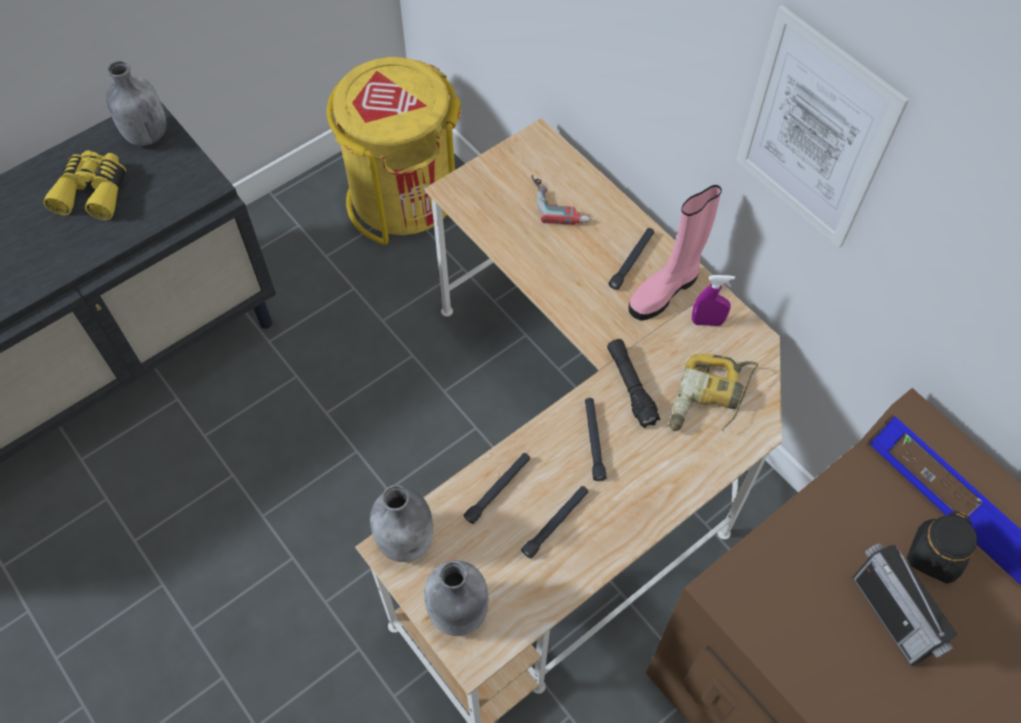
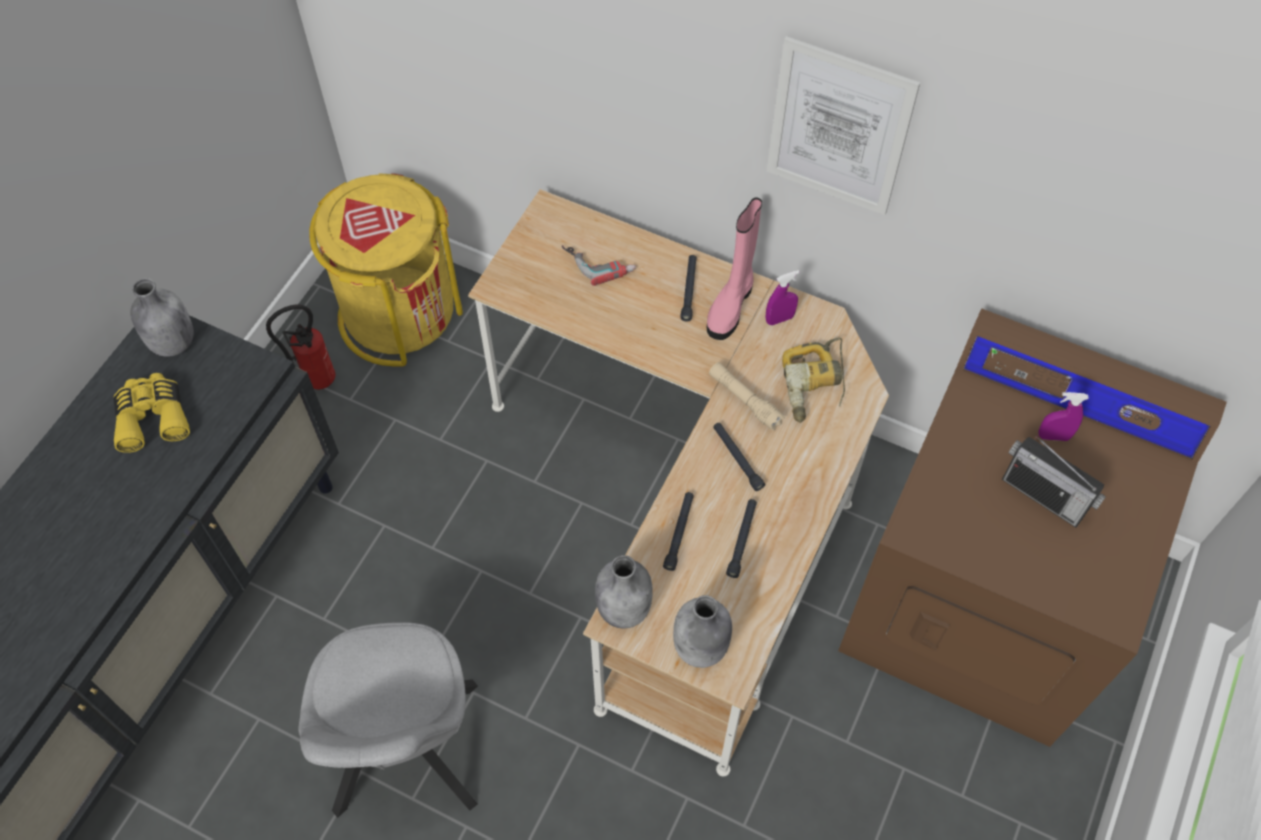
camera: 25 degrees left, 0 degrees up
(208, 585) = (406, 752): none -> grey chair
(305, 229) = (315, 381): none -> fire extinguisher
(631, 387) = (744, 400): black flashlight -> beige flashlight
(934, 556) = (1053, 436): black jar -> purple spray bottle

